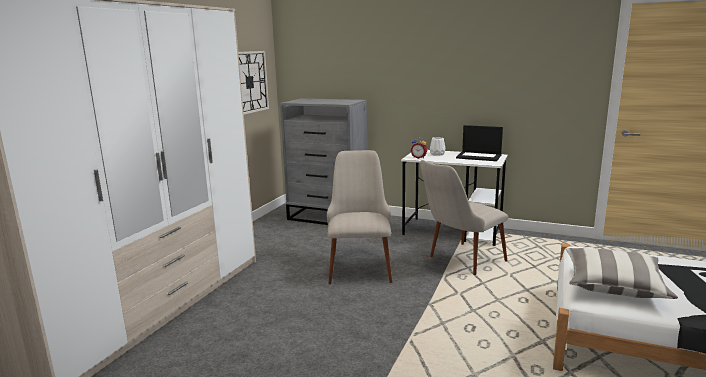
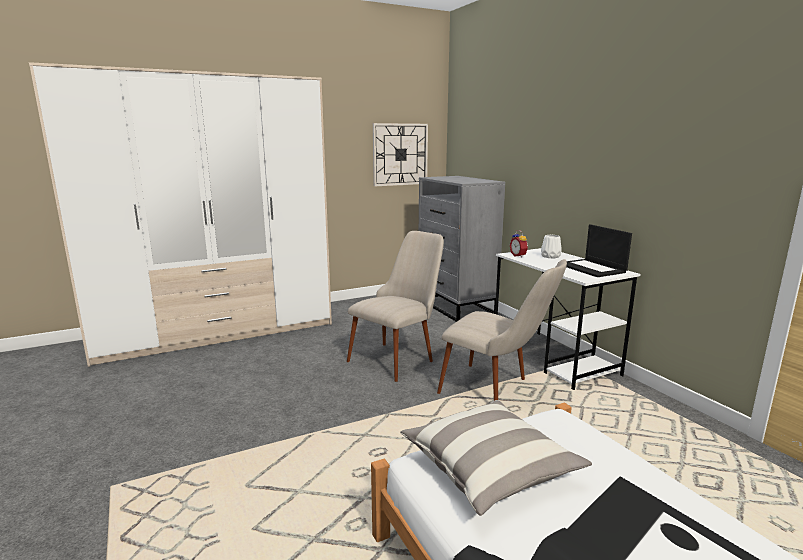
camera: 40 degrees right, 0 degrees up
(459, 262) = (497, 390): beige chair -> beige chair turned 150 degrees counterclockwise

